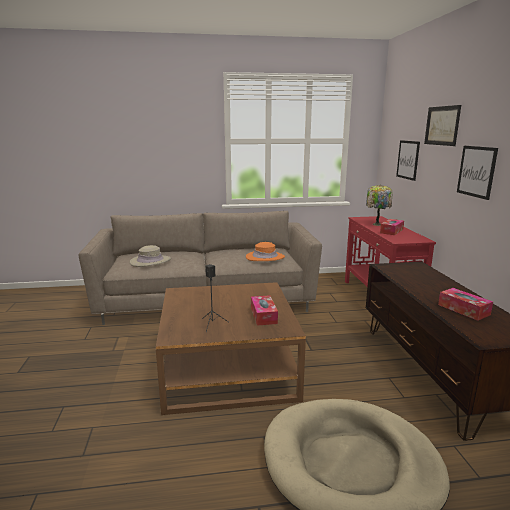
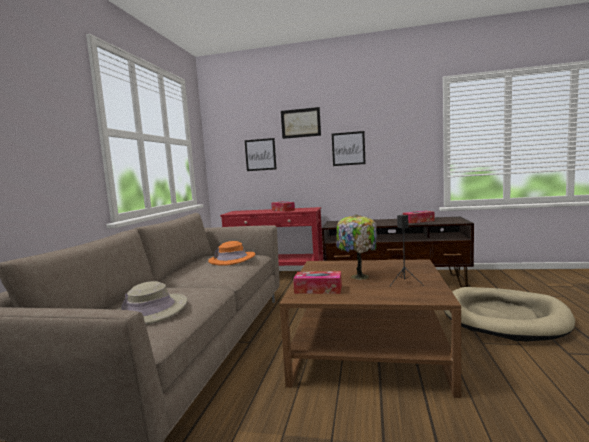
camera: 70 degrees left, 10 degrees down
(263, 315) = (388, 267): tissue box -> tissue box (318, 289)
(377, 224) = (256, 211): table lamp -> table lamp (358, 277)

